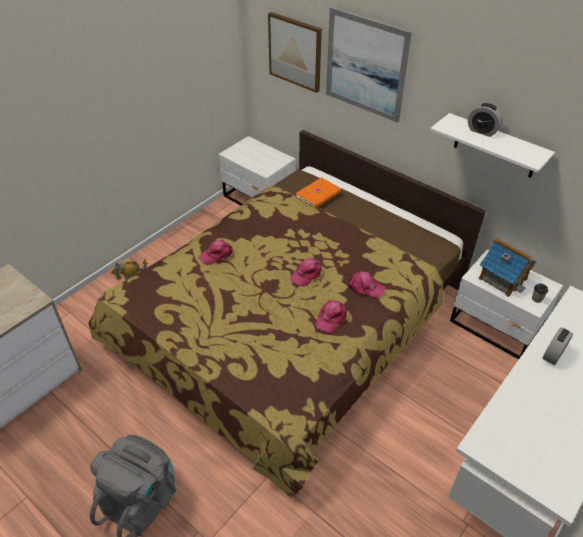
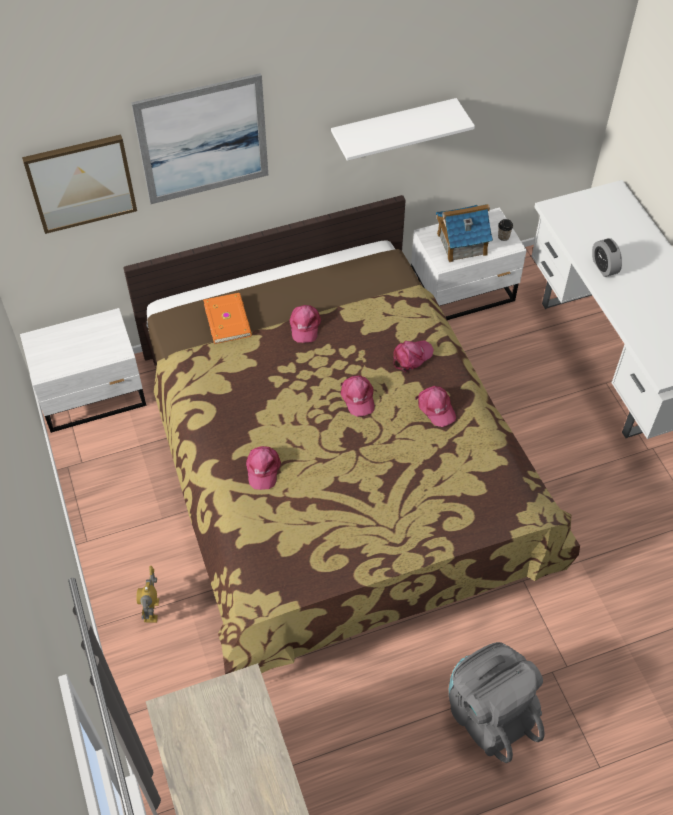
camera: 60 degrees left, 10 degrees up
(344, 227) = (304, 326): none -> pink cap
(482, 131) = (384, 124): alarm clock -> none

